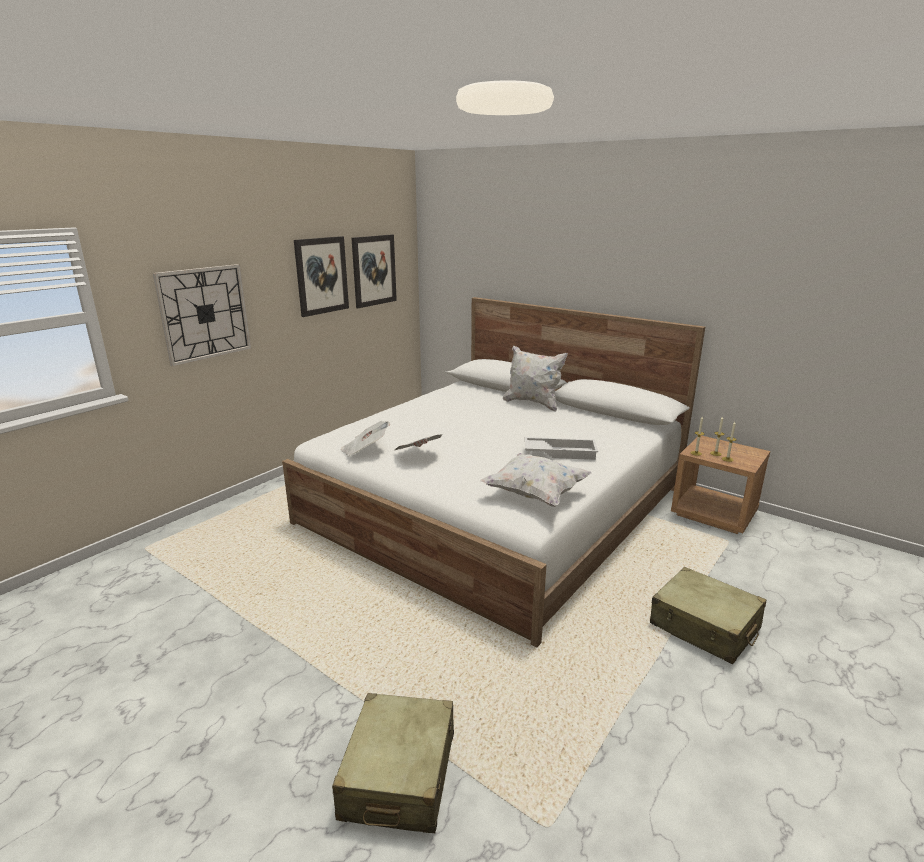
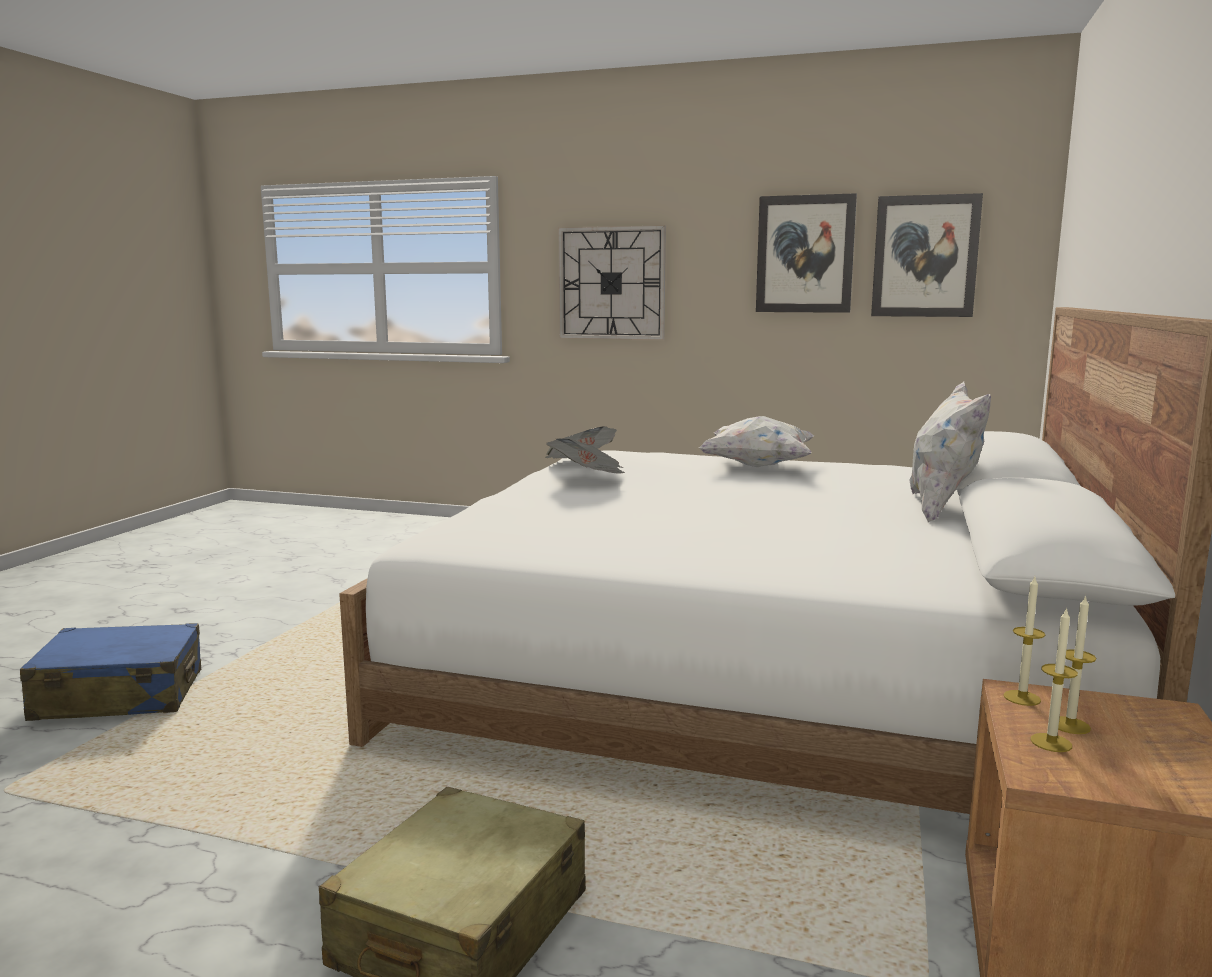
camera: 70 degrees right, 10 degrees down
(399, 775) = (120, 696): beige suitcase -> blue suitcase
(535, 494) = (507, 536): white pillow -> white pillow (758, 466)
(560, 452) = (704, 537): white tray -> none

